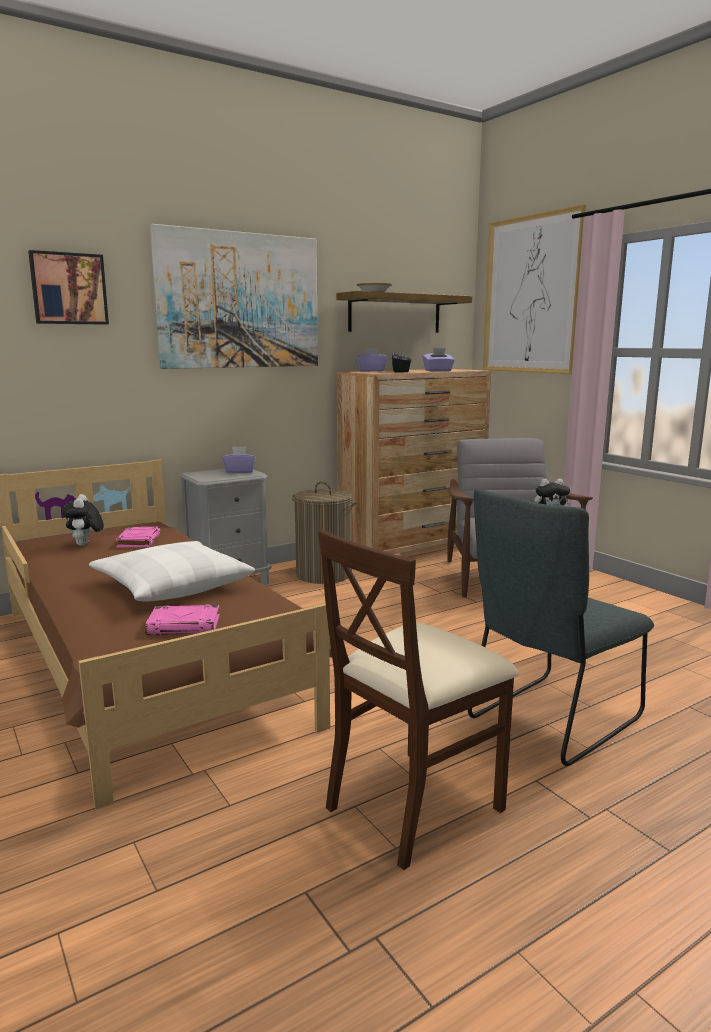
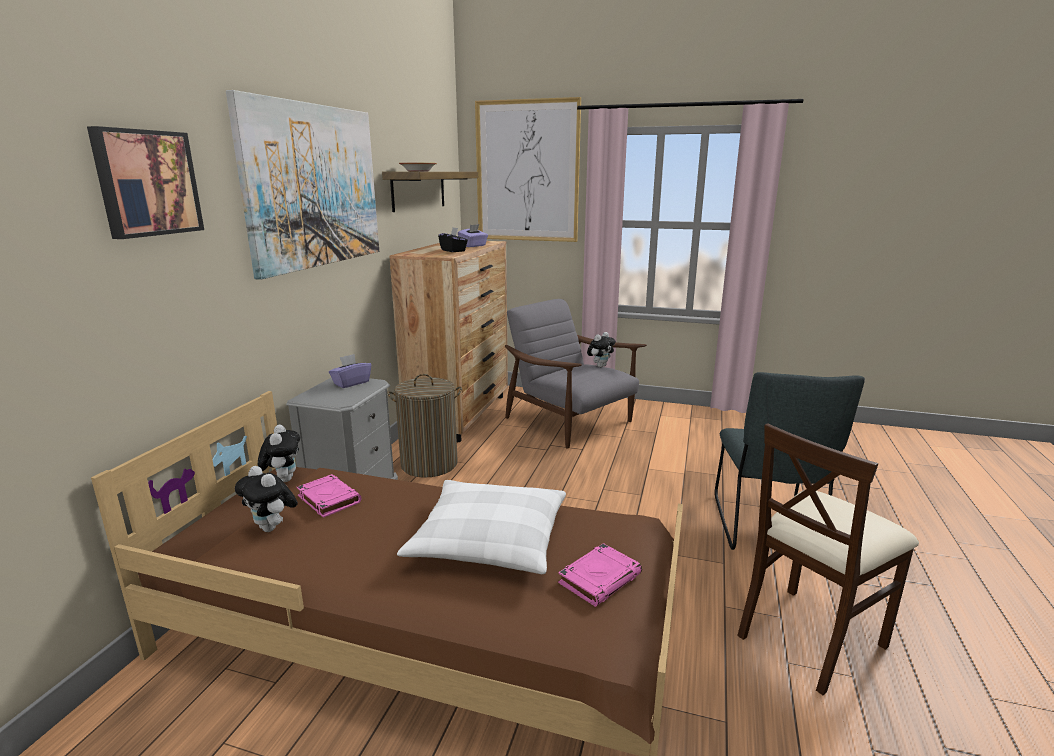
camera: 40 degrees left, 5 degrees up
(141, 526) = (283, 479): none -> plush toy
(371, 371) = (421, 252): purple tissue box -> none
(414, 804) = (809, 637): beige chair -> beige chair turned 45 degrees clockwise

